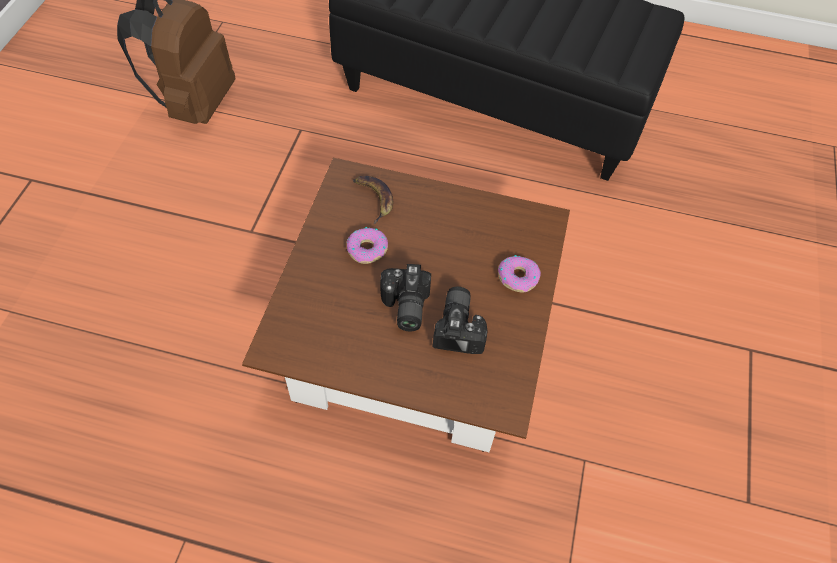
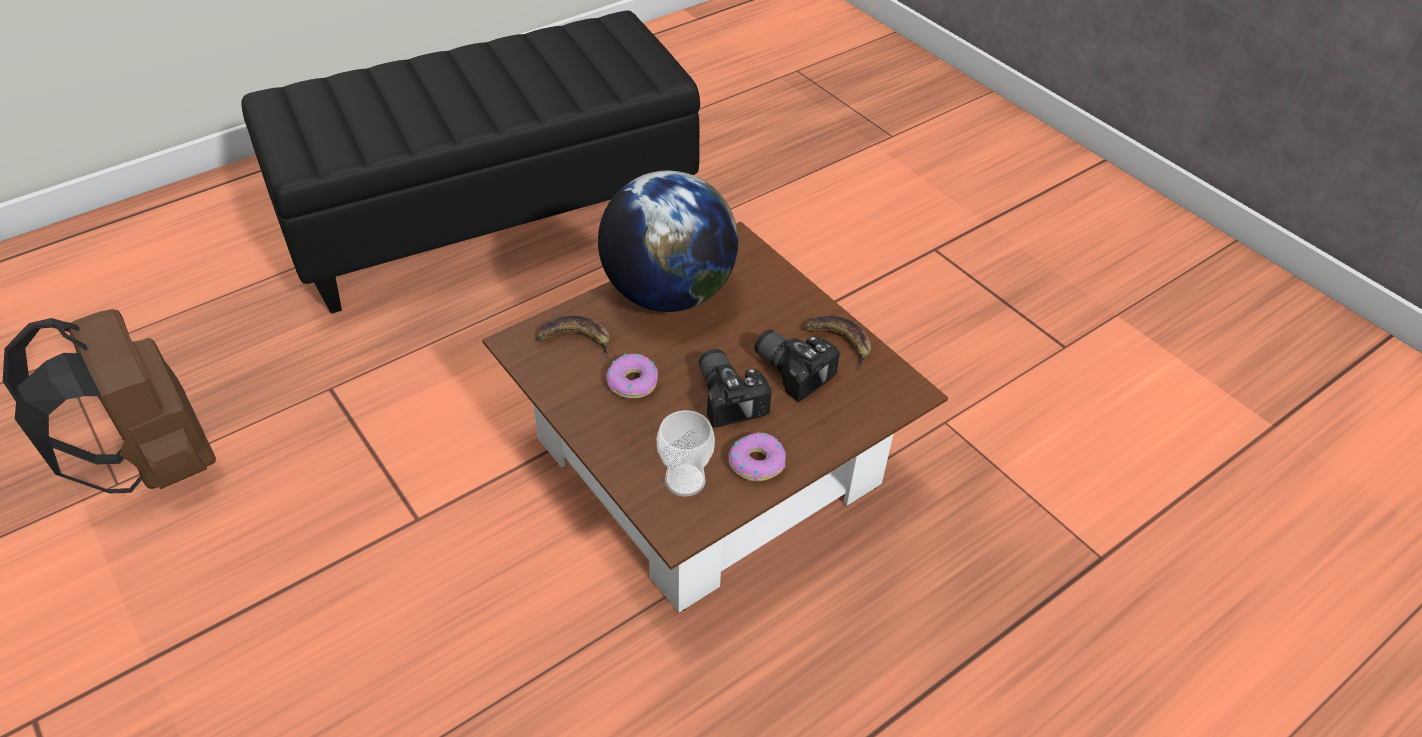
camera: 50 degrees left, 10 degrees down
(312, 328) = (685, 480): none -> cup
(403, 307) = (730, 396): camera -> camera turned 150 degrees counterclockwise
(459, 216) = (668, 293): none -> globe
(512, 337) = (838, 342): none -> banana
(518, 277) = (778, 298): donut -> donut (756, 462)

